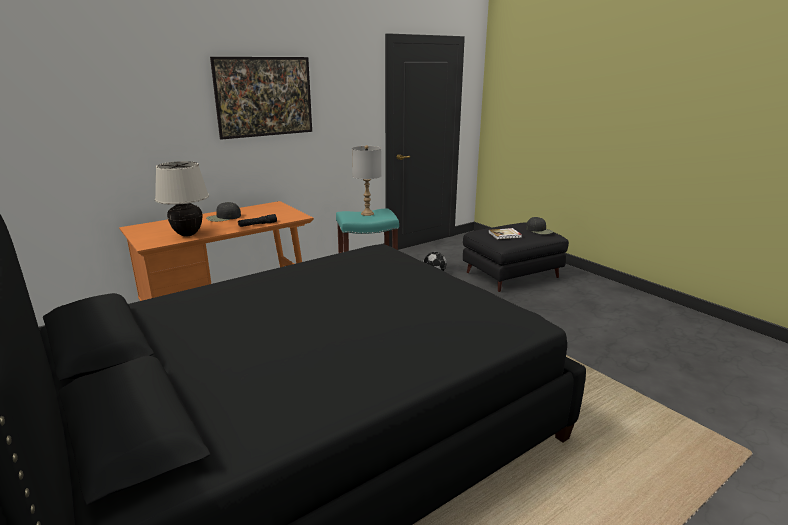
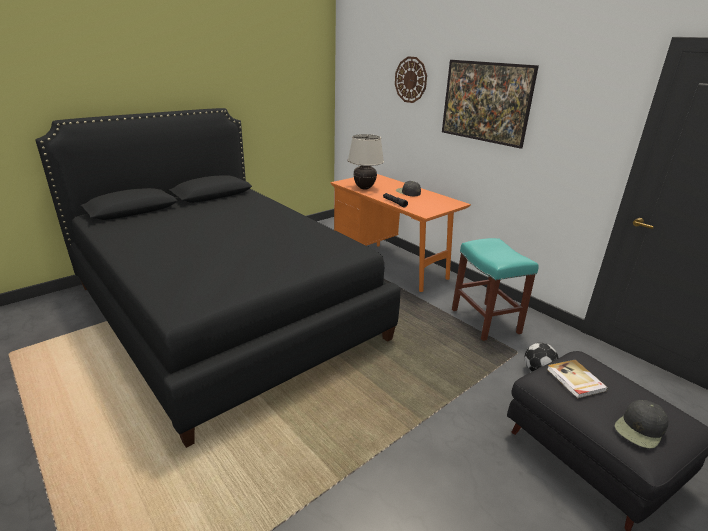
camera: 85 degrees right, 5 degrees up
(150, 86) = (411, 80): none -> wall clock
(367, 214) = (499, 251): grey table lamp -> none

